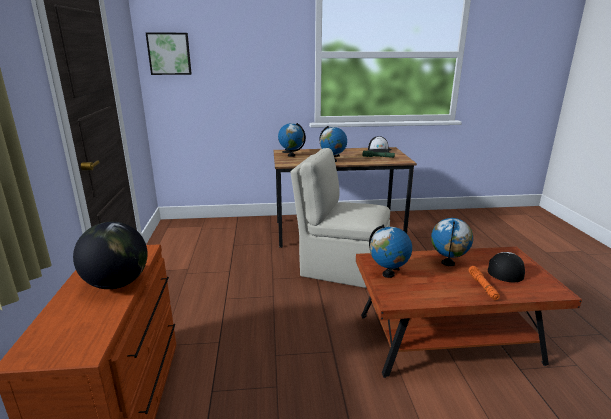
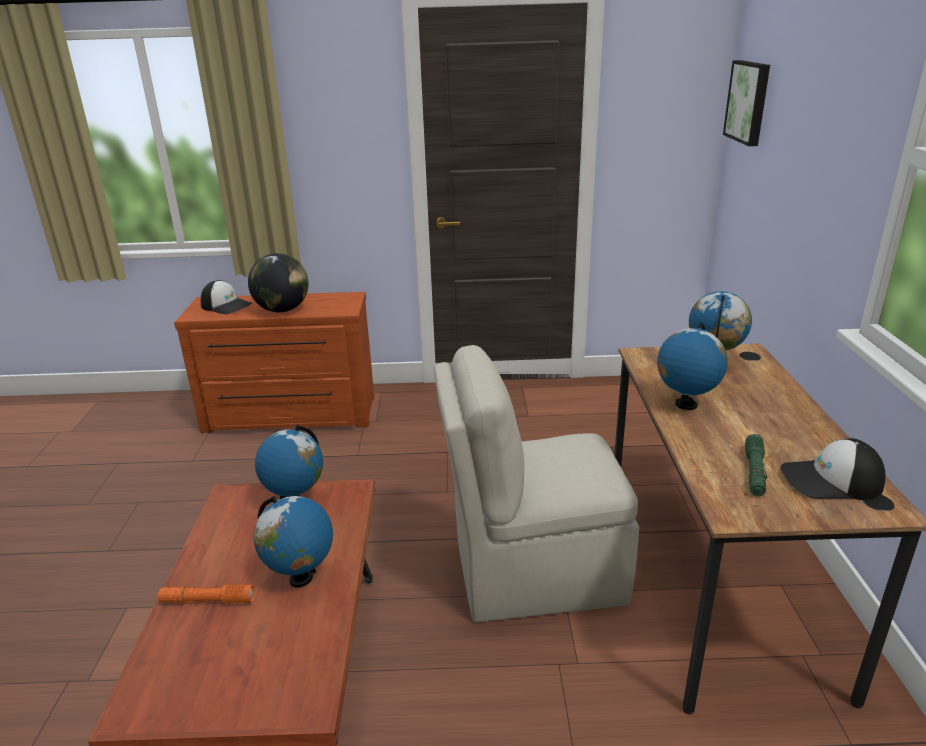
camera: 95 degrees right, 5 degrees up
(342, 268) = (533, 572): beige chair -> beige chair turned 120 degrees counterclockwise
(505, 270) = (243, 657): cap -> cap (227, 305)

